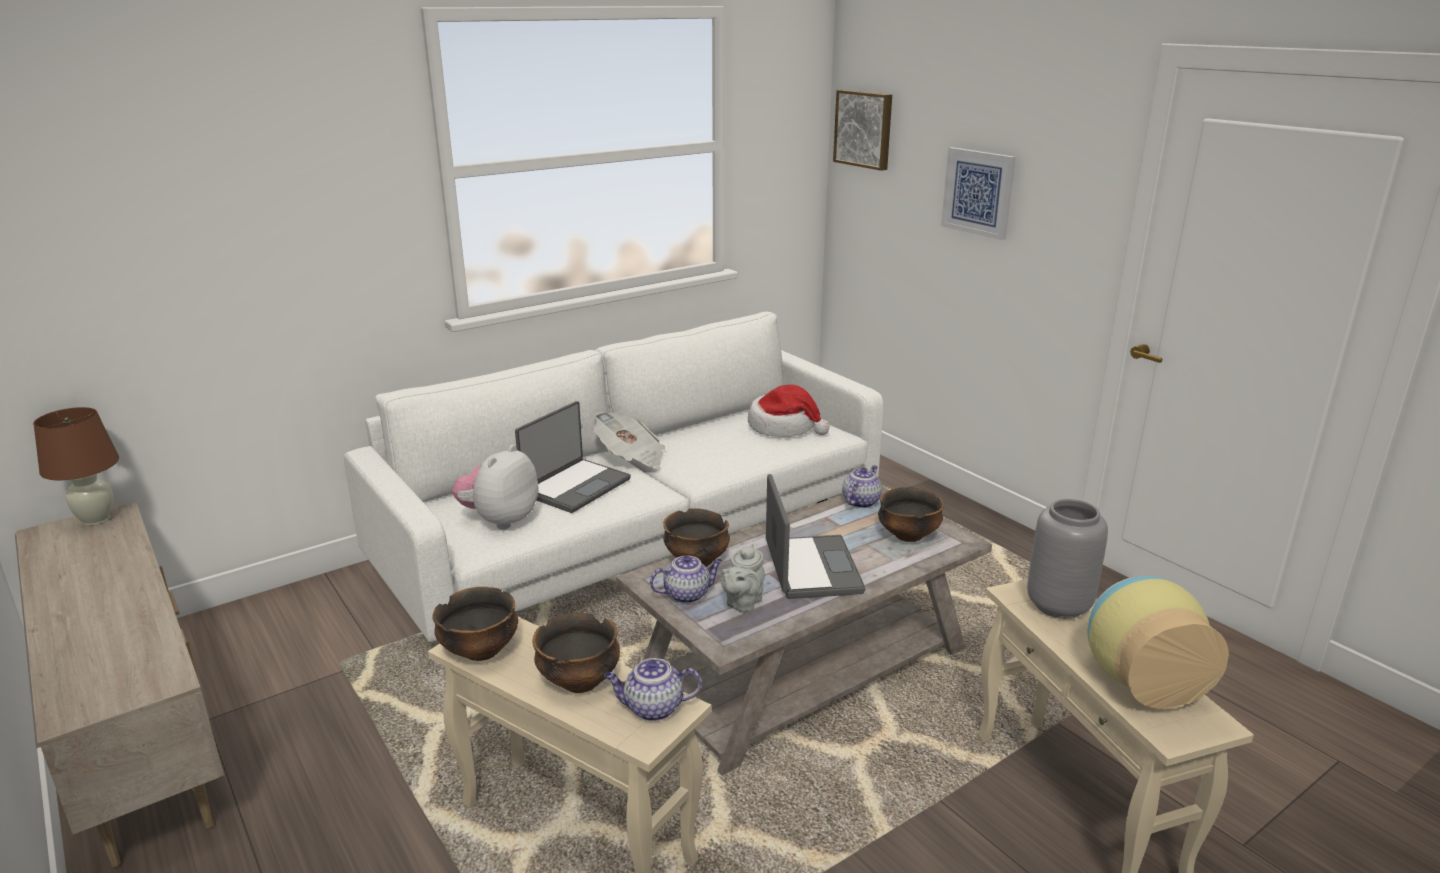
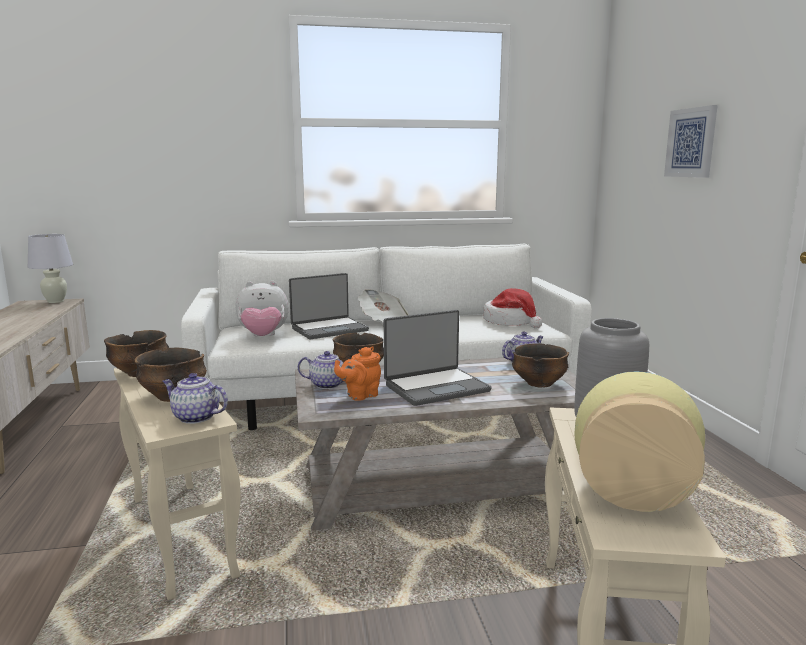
camera: 25 degrees right, 10 degrees down
(96, 519) = (55, 301): brown table lamp -> white table lamp
(500, 520) = (263, 337): plush toy -> plush toy turned 150 degrees counterclockwise
(742, 603) = (360, 395): grey teapot -> orange teapot
(810, 568) = (436, 387): laptop -> laptop turned 45 degrees clockwise
(864, 129) = (621, 114): picture -> none

